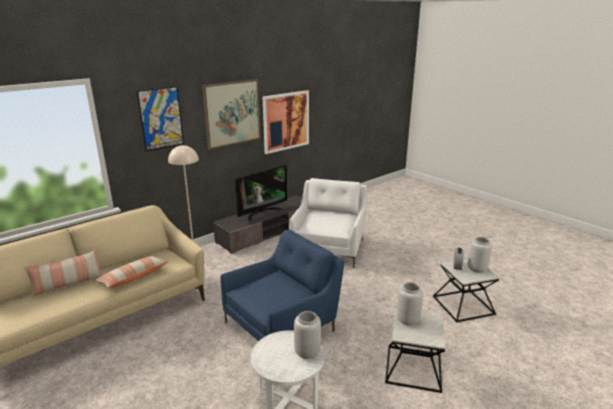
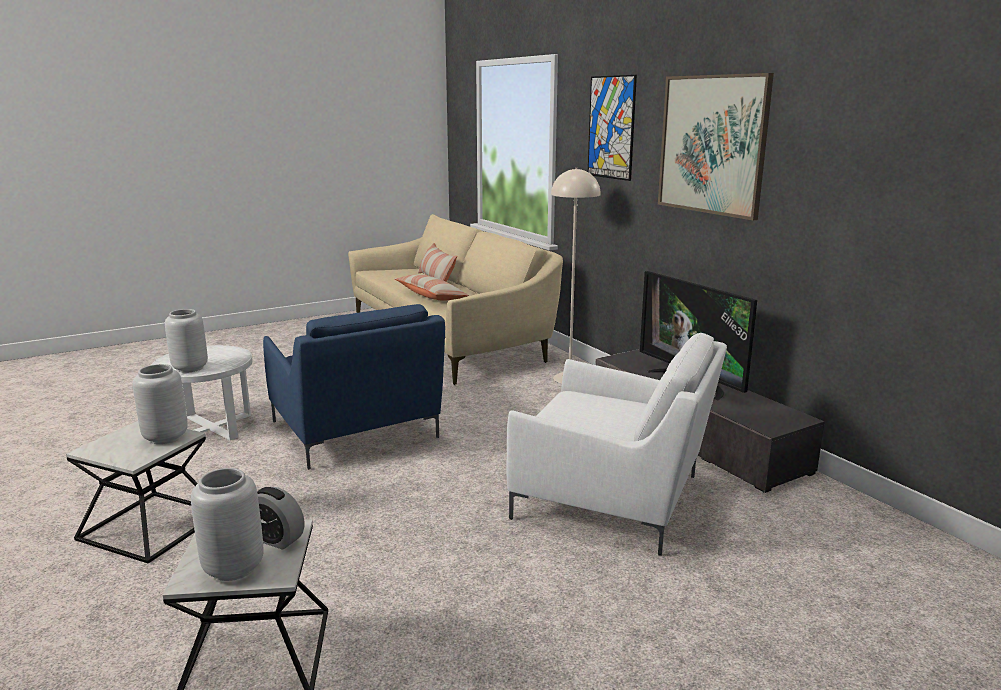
camera: 100 degrees right, 5 degrees down
(286, 121) = (835, 201): picture -> none

